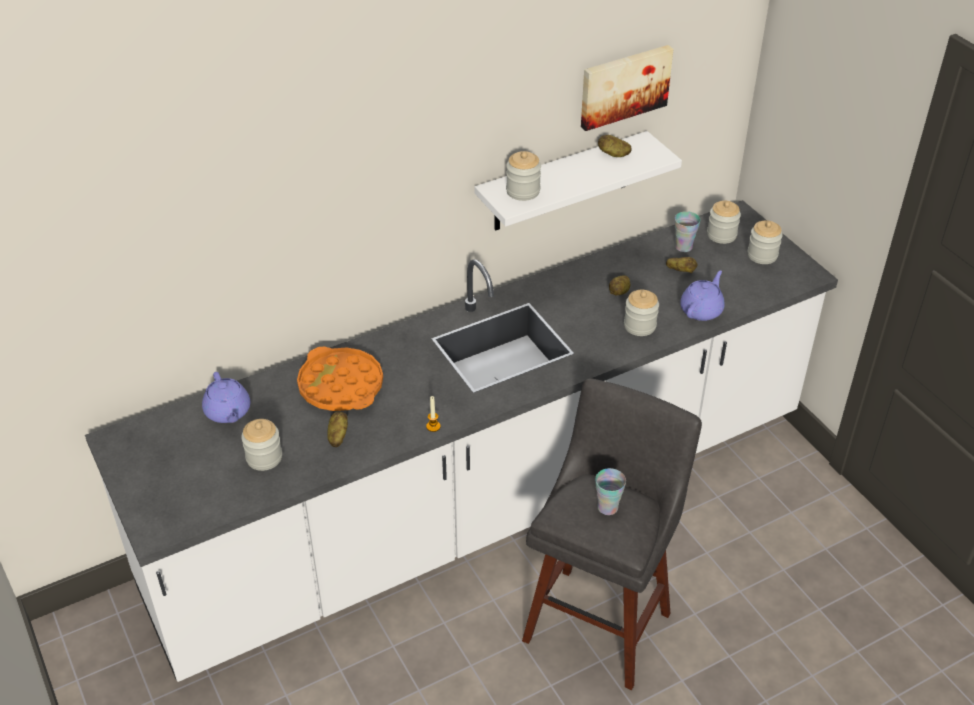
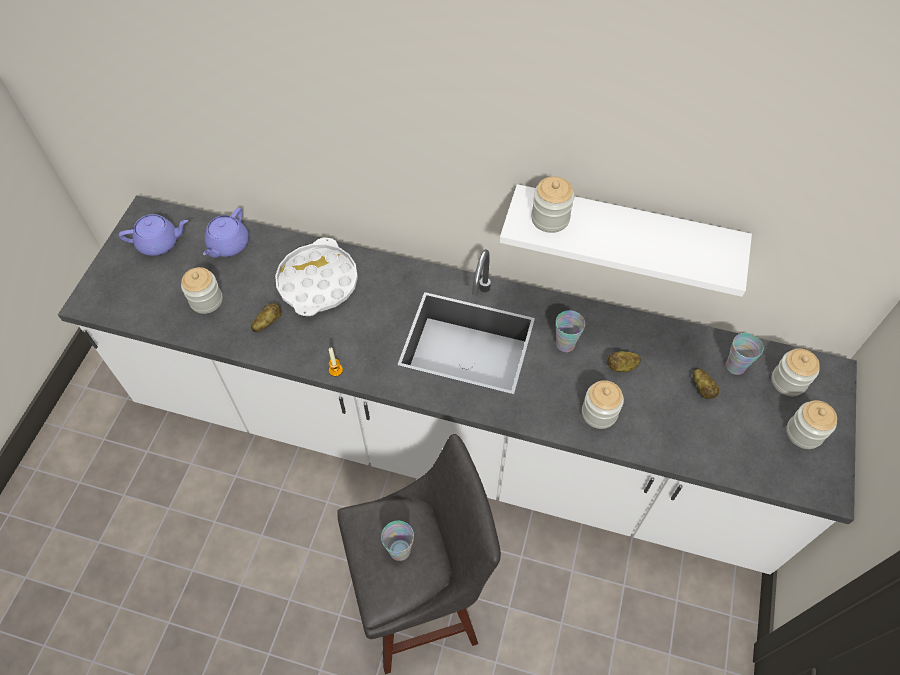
camera: 45 degrees right, 15 degrees up
(341, 386) = (317, 282): orange tray -> white tray
(568, 303) = (565, 344): none -> cup
(613, 154) = (683, 237): potato -> none
(624, 85) = (733, 172): picture -> none
(702, 310) = (674, 442): purple teapot -> purple teapot (159, 243)

